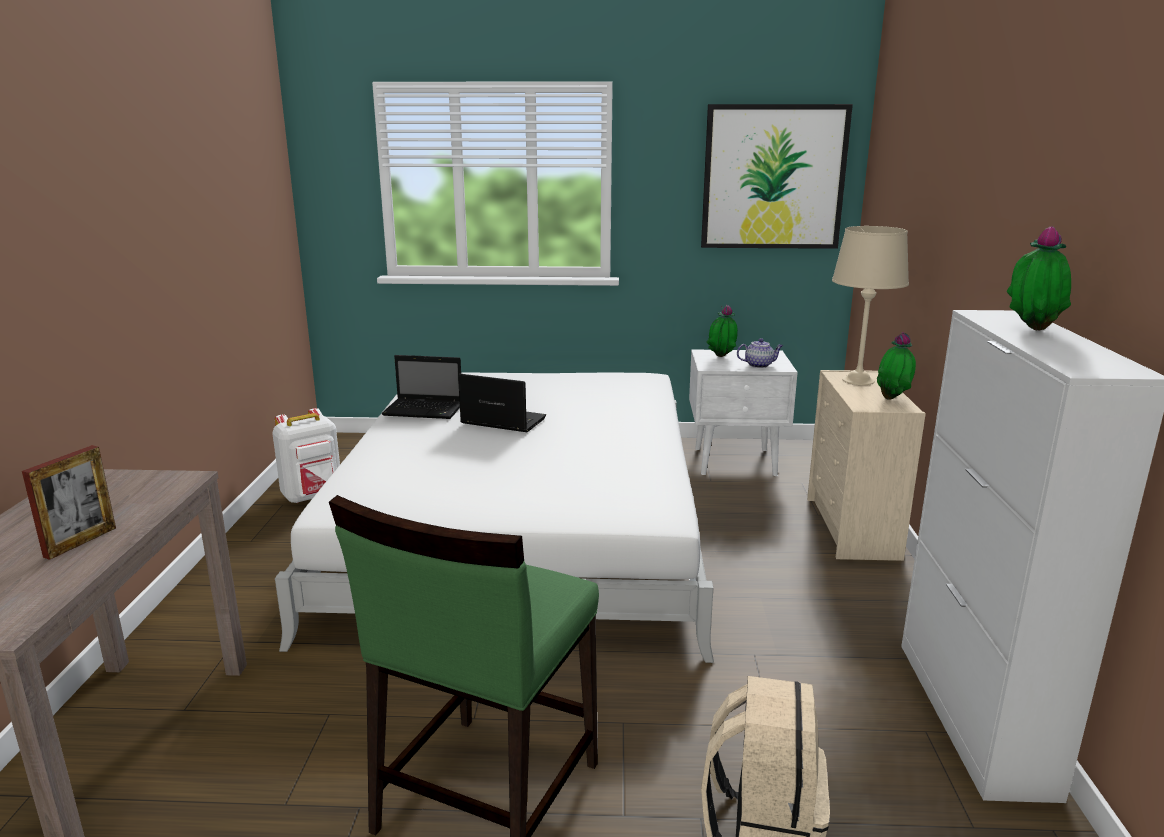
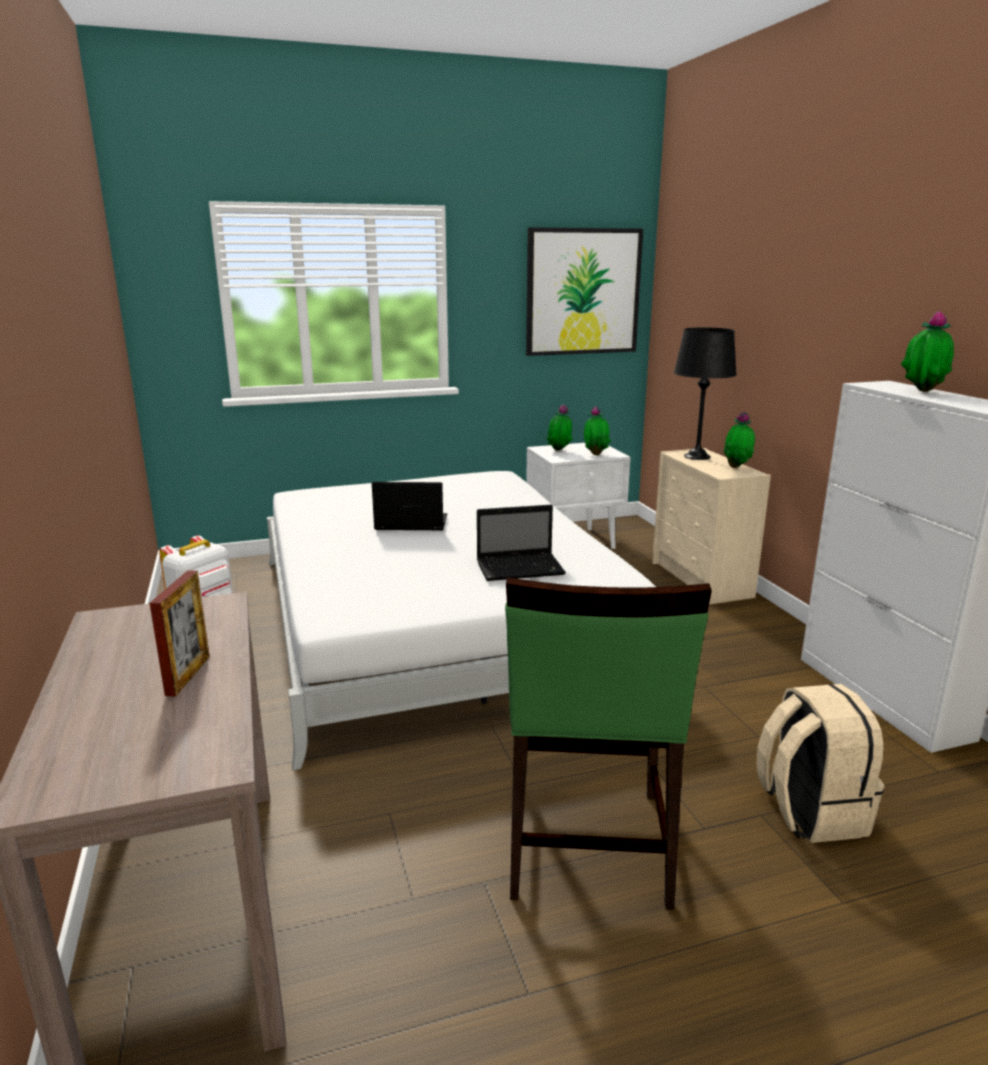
camera: 20 degrees left, 0 degrees up
(425, 410) = (325, 523): laptop -> laptop (521, 568)
(759, 365) = (595, 454): teapot -> potted plant
(858, 380) = (697, 456): beige table lamp -> black table lamp

